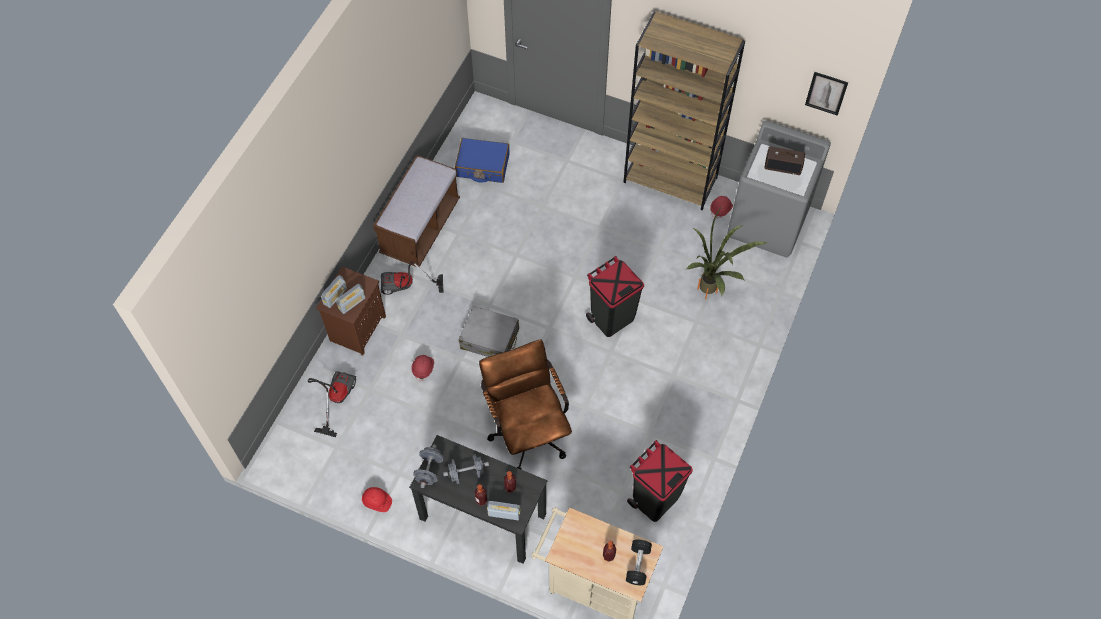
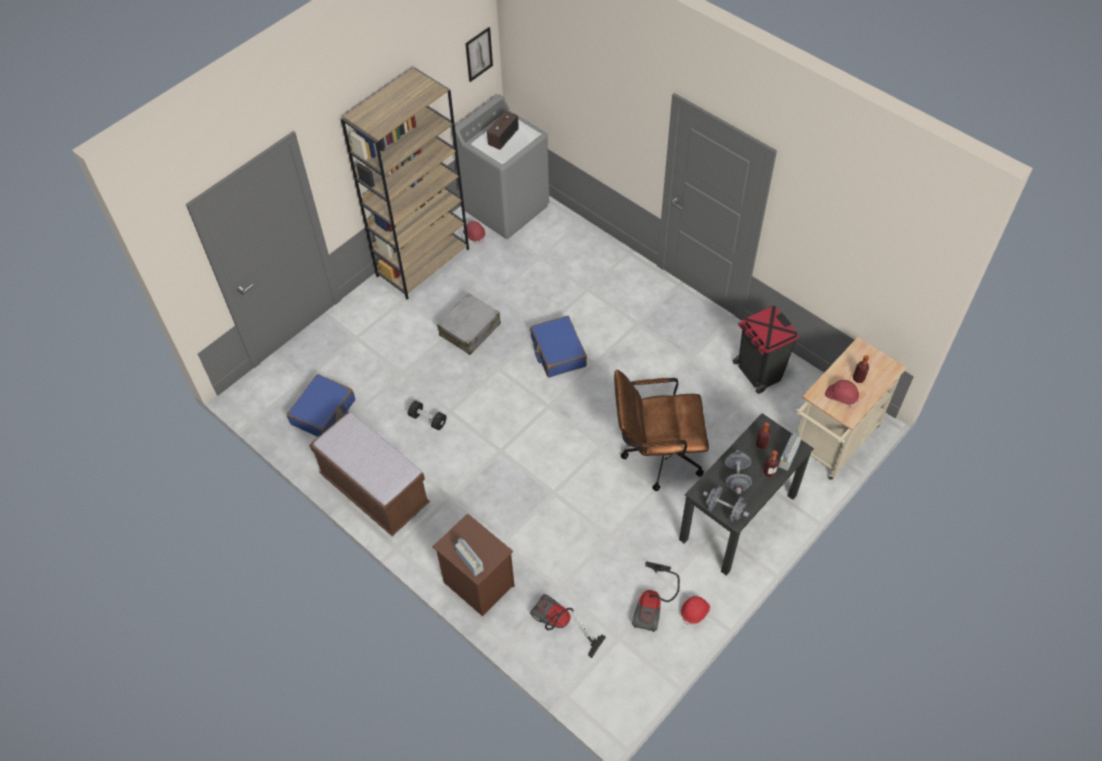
camera: 70 degrees left, 5 degrees down
(352, 303) = (486, 546): radio -> none
(406, 287) = (446, 523): vacuum cleaner -> vacuum cleaner (652, 604)
(423, 368) = (552, 530): red hard hat -> red hard hat (841, 396)
(490, 339) = (541, 460): grey suitcase -> grey suitcase (470, 330)
(612, 318) = (558, 352): black trash can -> blue suitcase
(638, 565) = (872, 359): black dumbbell -> black dumbbell (428, 420)
(709, 296) = (564, 272): potted plant -> none

